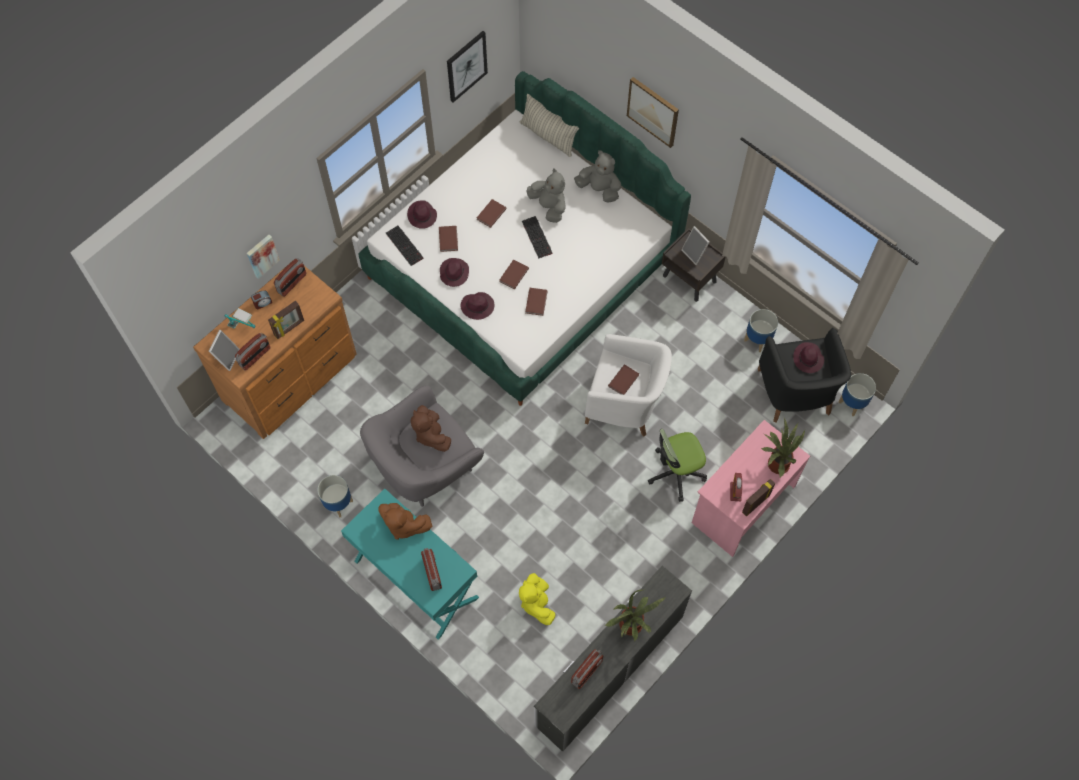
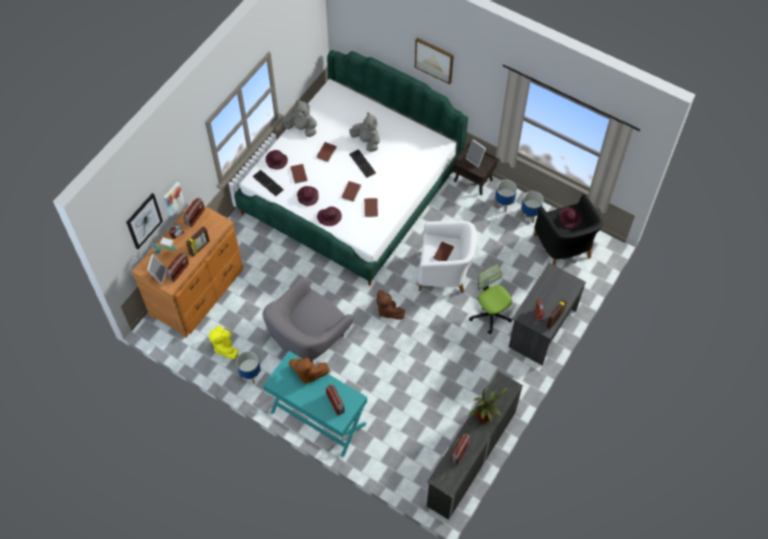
camera: 10 degrees left, 5 degrees down
(431, 434) = (312, 311): brown plush toy -> brown plush toy (388, 310)
(466, 66) = (295, 48): picture -> picture (144, 221)
(536, 603) = (409, 420): yellow plush toy -> yellow plush toy (225, 347)
(548, 136) = (356, 94): pillow -> none
(599, 189) = (400, 124): grey plush toy -> grey plush toy (302, 129)
(676, 472) = (490, 314): office chair -> office chair turned 90 degrees clockwise
(742, 504) = (541, 328): pink desk -> grey desk
(776, 463) = (563, 290): potted plant -> none
(853, 403) = (605, 248): planter -> planter (504, 204)

